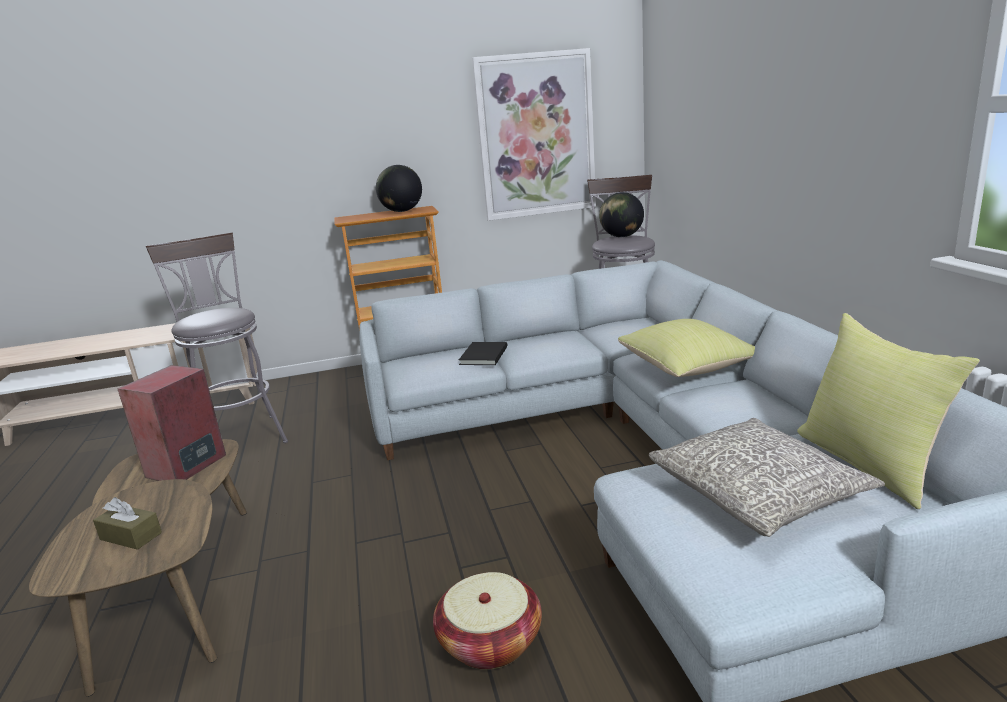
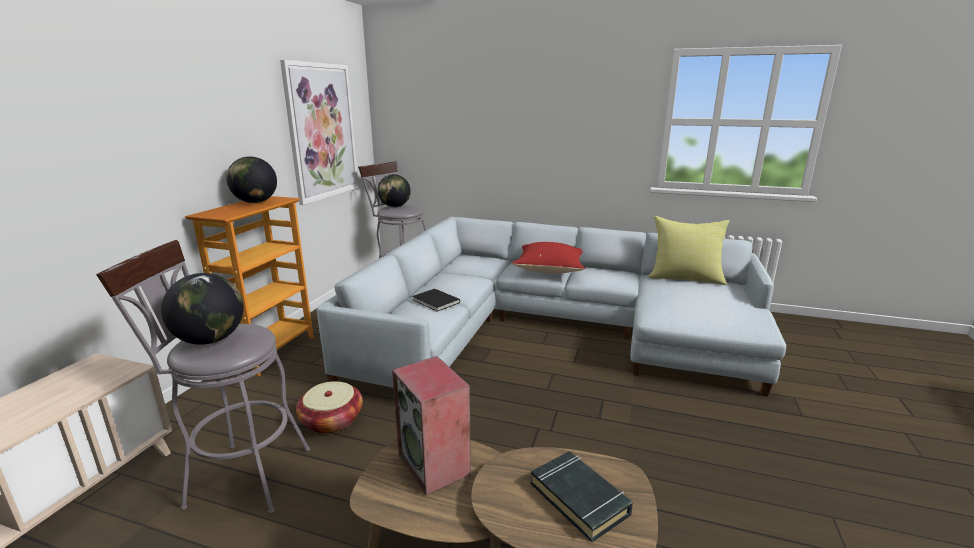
camera: 60 degrees left, 0 degrees up
(131, 536) = (580, 498): brown tissue box -> black book
(208, 313) = (210, 340): none -> globe
(490, 642) = (676, 429): basket -> basket (332, 421)
(689, 368) = (550, 270): yellow pillow -> red pillow
(758, 493) = (694, 300): grey pillow -> none

